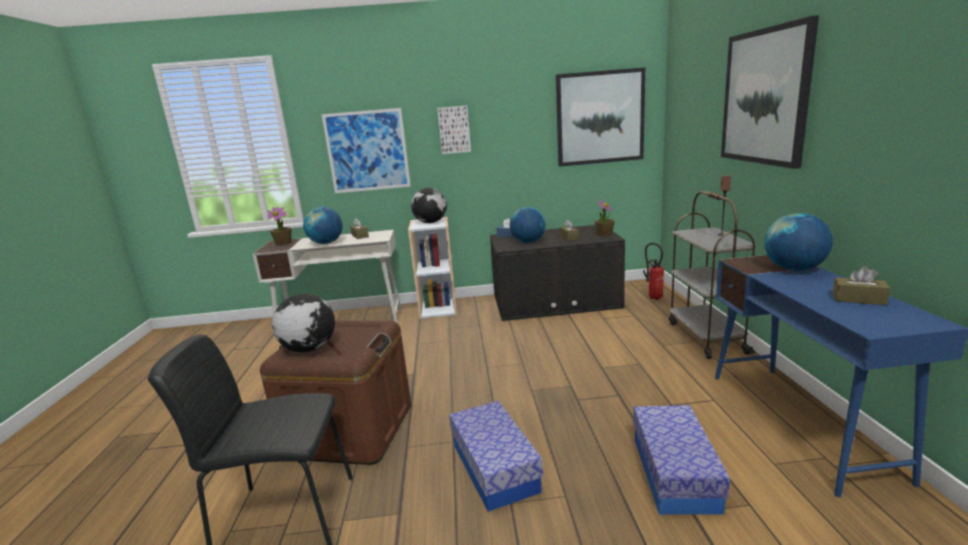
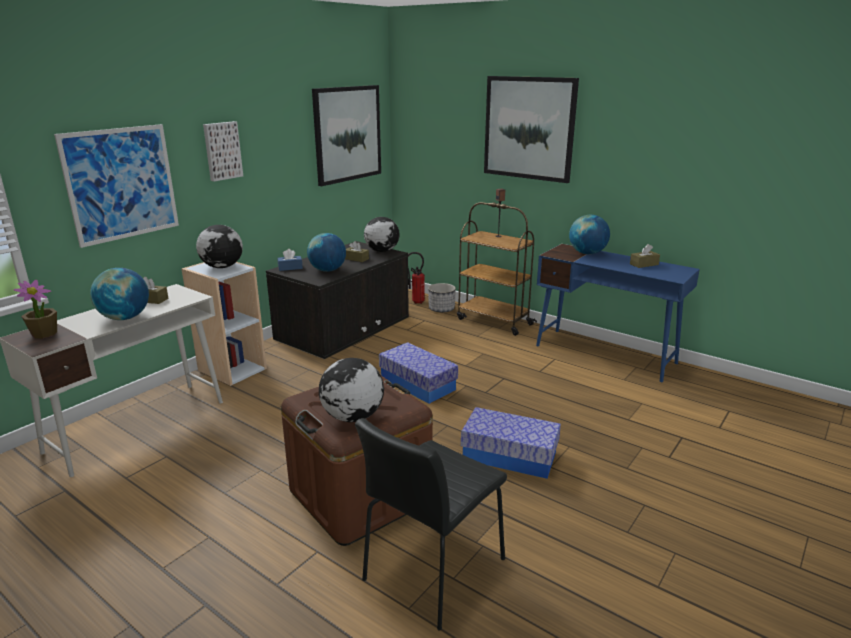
camera: 50 degrees left, 5 degrees up
(604, 234) = (381, 251): potted plant -> globe
(668, 310) = (441, 309): none -> planter
(674, 473) = (595, 406): storage box -> storage box (417, 384)
(706, 337) = (493, 321): grey cart -> brown cart

